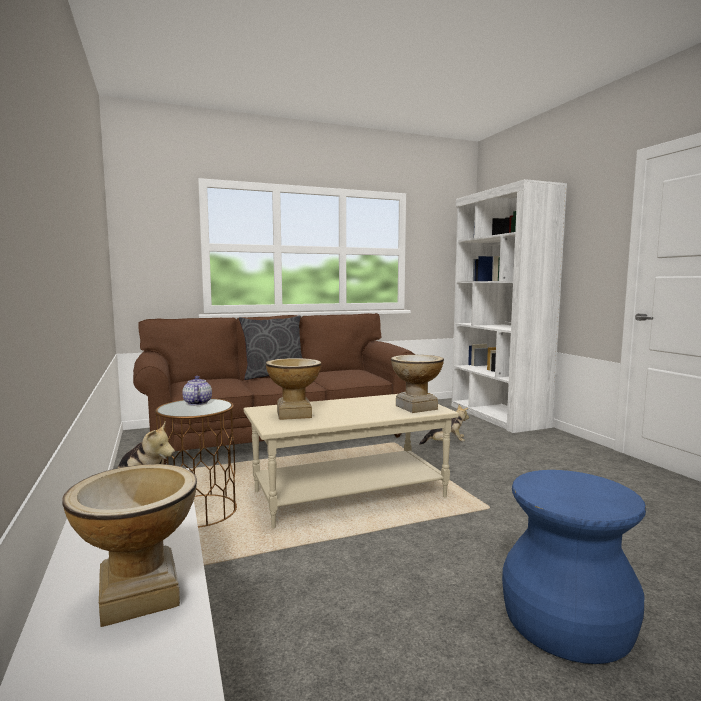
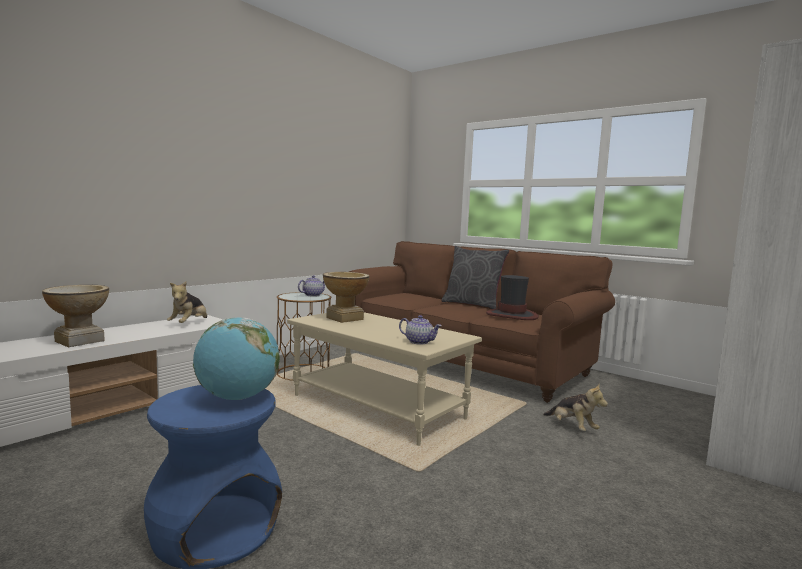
camera: 60 degrees right, 0 degrees up
(343, 374) = (512, 315): none -> hat
(416, 407) = (419, 342): vase -> teapot
(563, 482) = (237, 398): none -> globe

